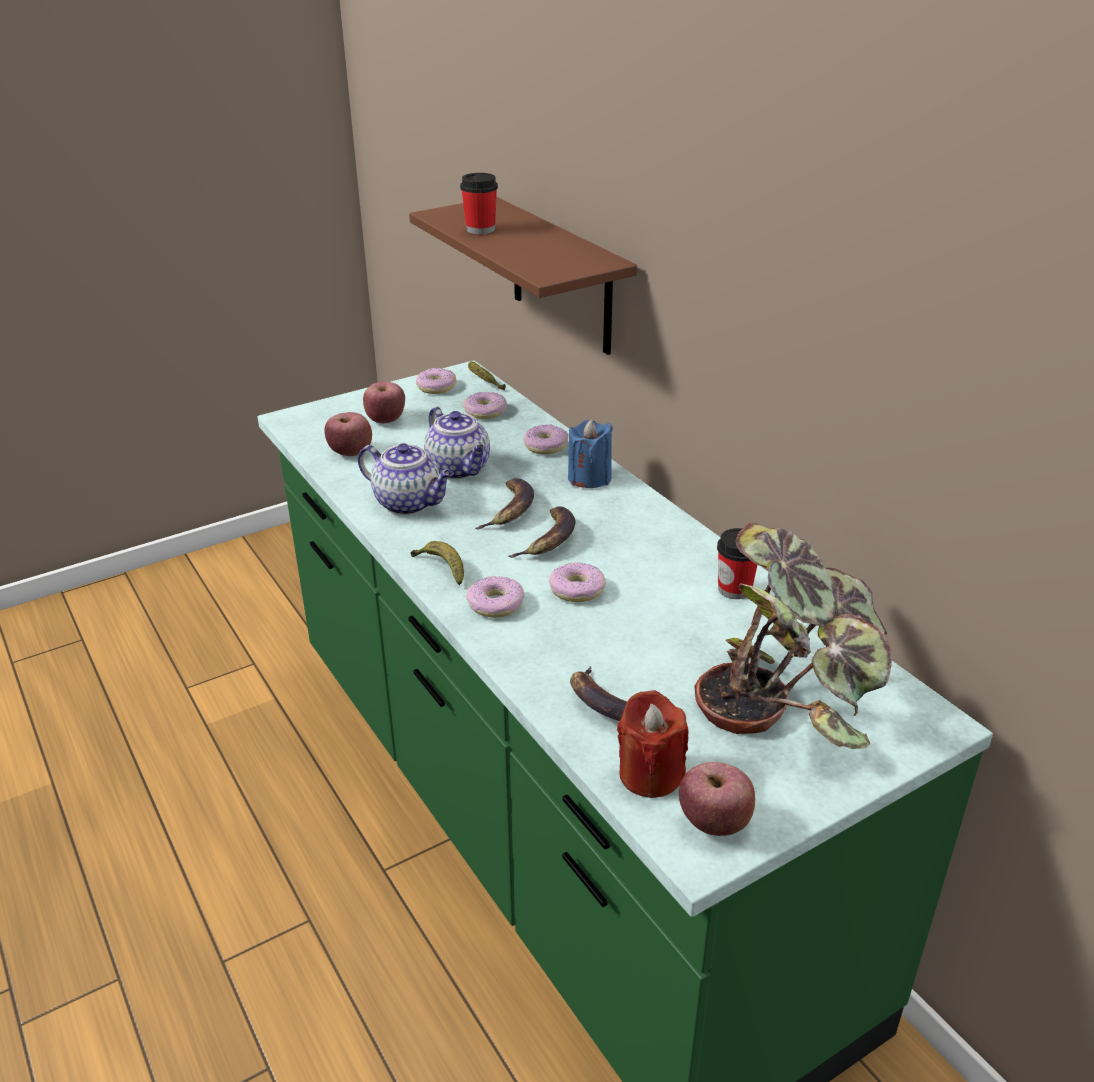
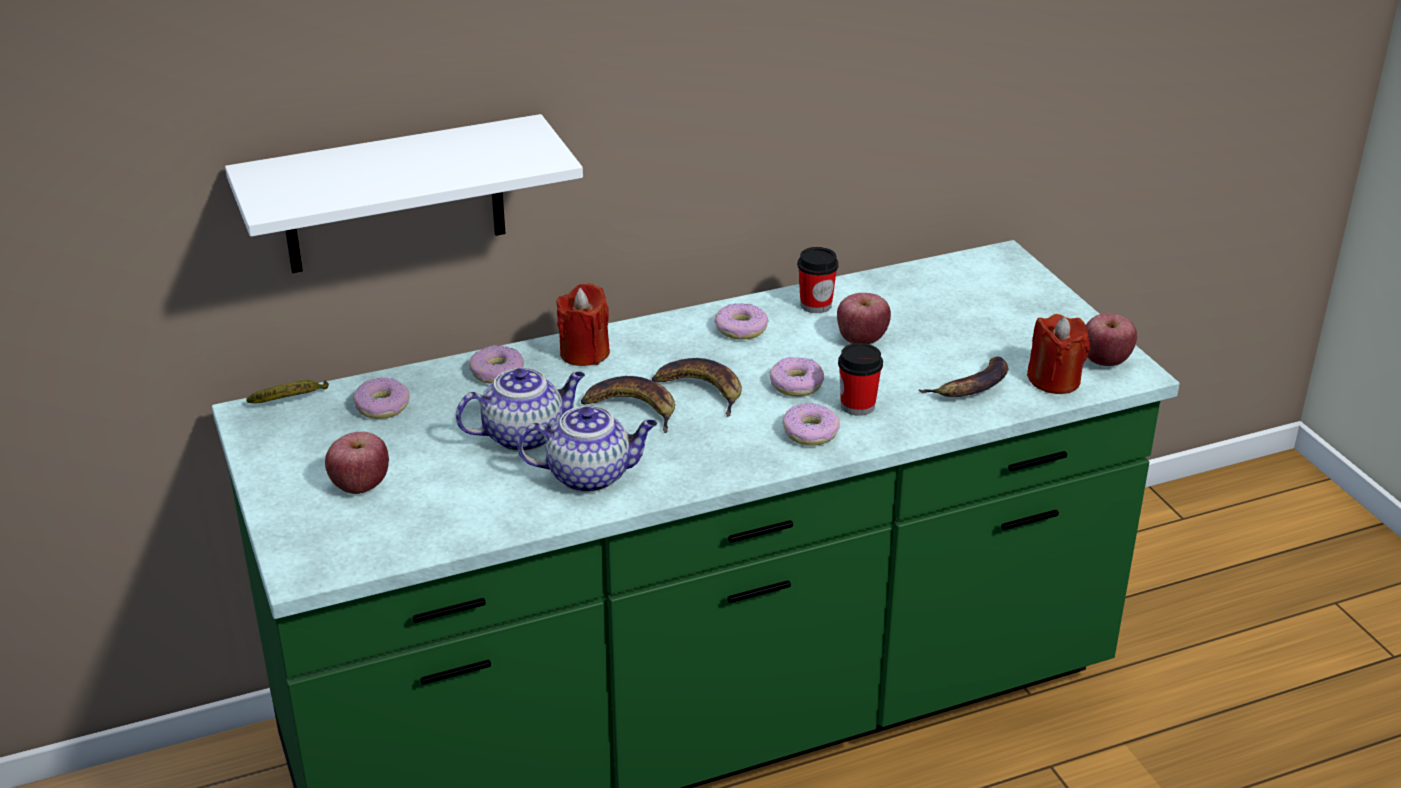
camera: 80 degrees left, 0 degrees up
(351, 452) = (439, 516): apple -> apple (862, 340)
(409, 503) = (591, 475): teapot -> teapot turned 45 degrees clockwise
(436, 387) = (283, 439): donut -> donut (741, 329)
(442, 568) = (737, 460): banana -> none
(480, 229) = (363, 182): cup -> cup (857, 406)
(561, 277) = (393, 196): brown shelf -> white shelf
(589, 478) = (584, 353): blue candle -> red candle
(794, 690) = (960, 303): potted plant -> none

